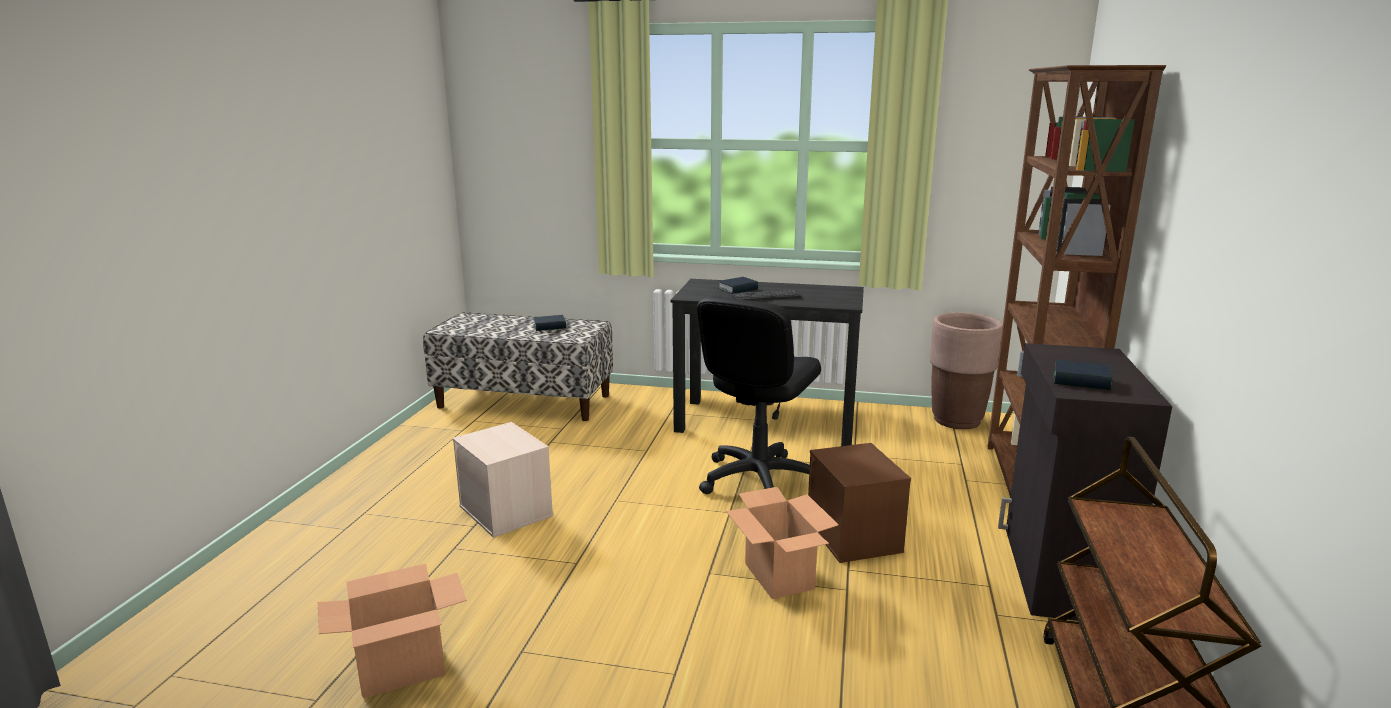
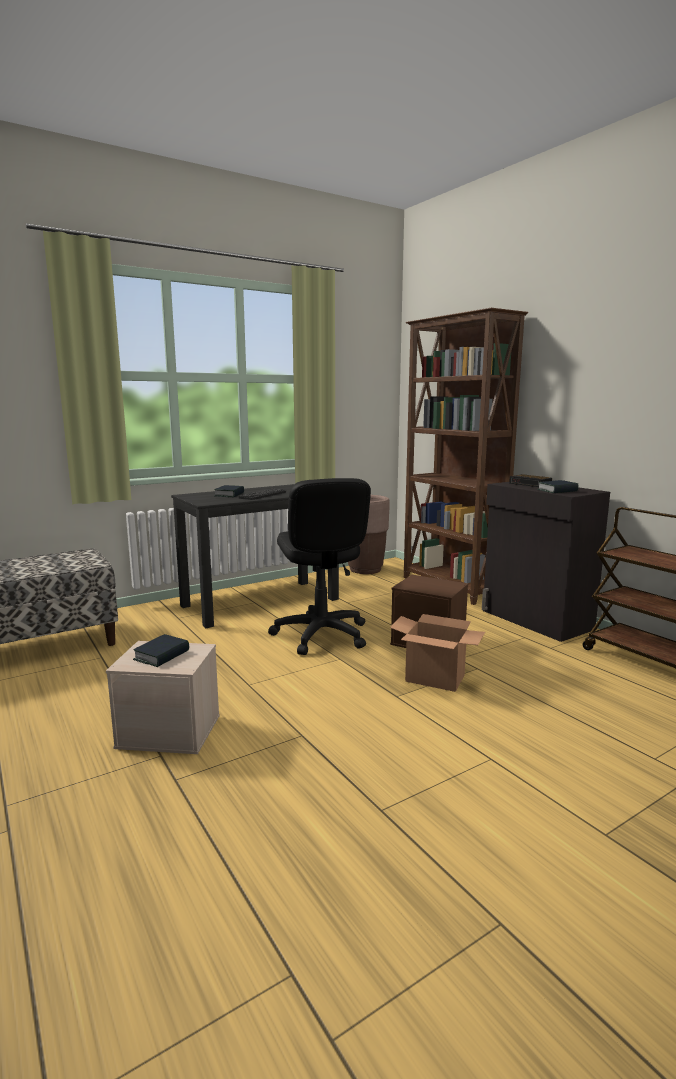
camera: 45 degrees left, 5 degrees down
(402, 668) = (317, 888): cardboard box -> none
(549, 326) = (43, 562): book -> book (162, 655)
(1088, 359) = (531, 484): none -> alarm clock

